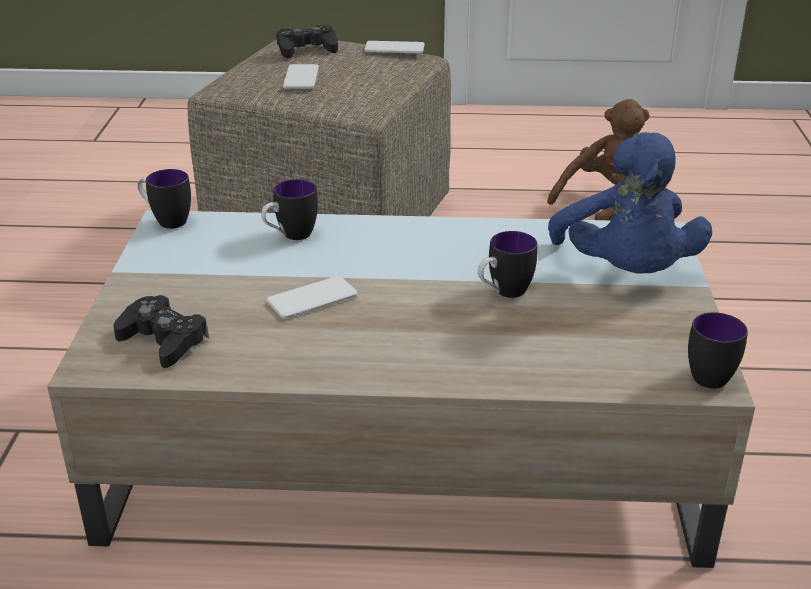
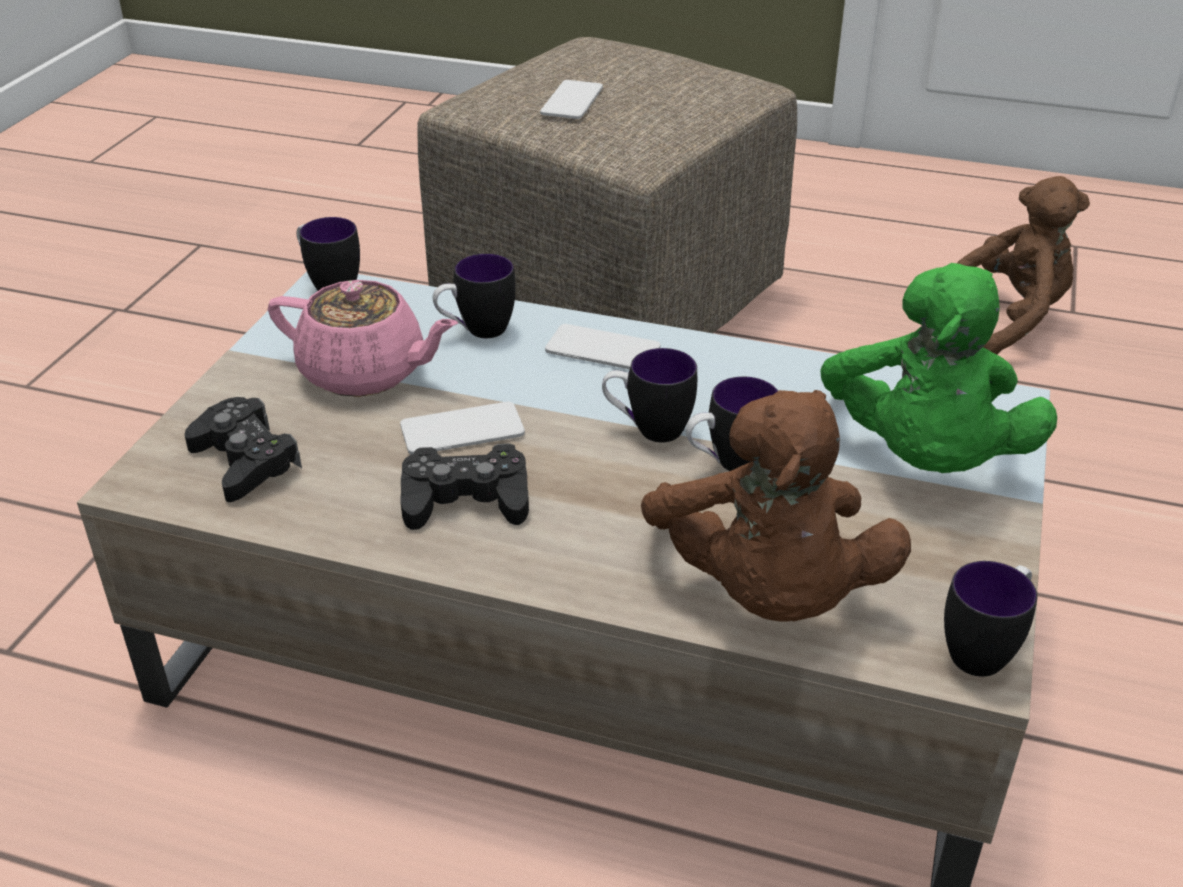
camera: 15 degrees right, 5 degrees up
(223, 272) = (365, 373): none -> pink teapot
(306, 49) = (600, 59): black game controller -> black game controller (466, 500)
(394, 48) = (720, 69): phone -> phone (602, 350)
(440, 280) = (647, 430): none -> mug
(564, 364) = (766, 593): none -> brown plush toy
(625, 272) = (922, 459): blue plush toy -> green plush toy

